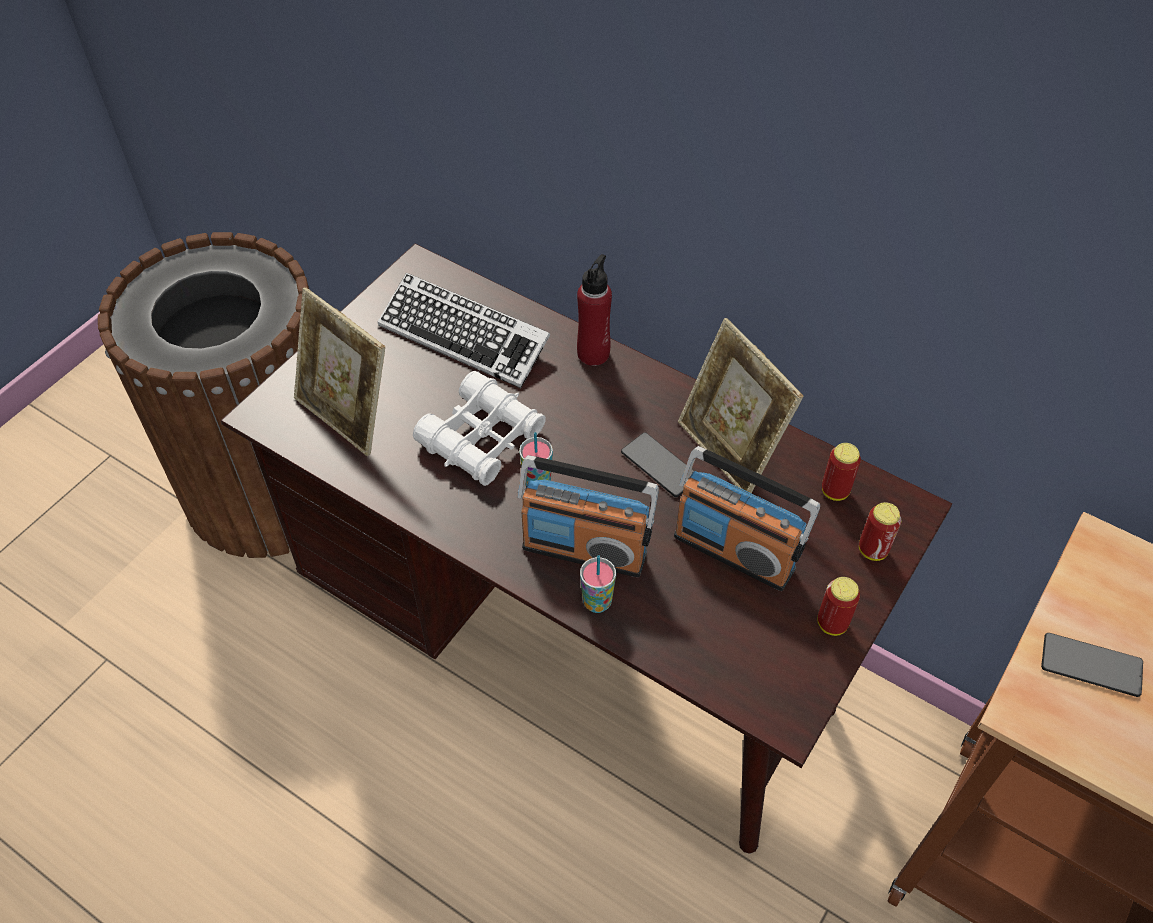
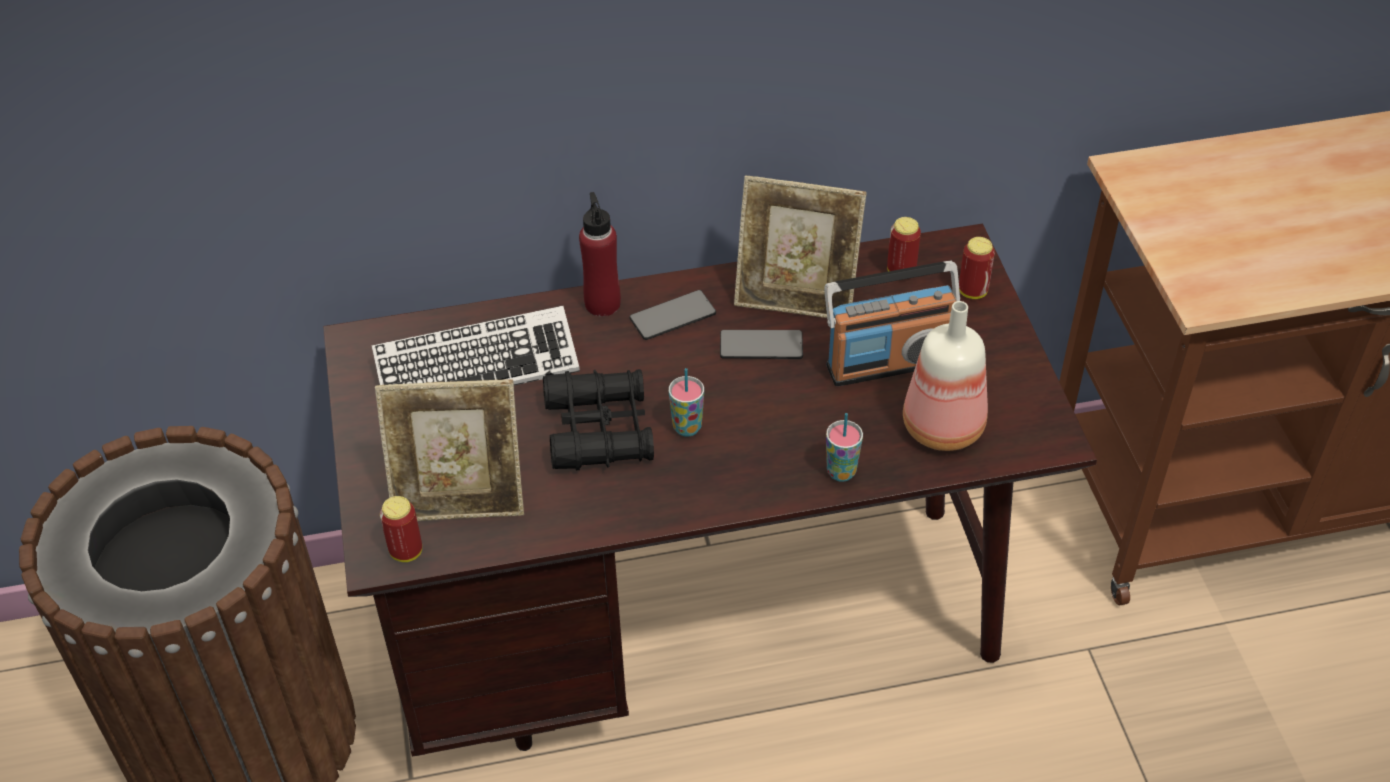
camera: 45 degrees left, 5 degrees down
(482, 438) = (599, 430): white binoculars -> black binoculars
(585, 549) = (785, 444): radio -> none
(715, 635) = (945, 426): none -> bottle
(832, 623) = (1006, 358): can -> can (406, 551)
(1091, 665) = (1201, 245): phone -> phone (673, 316)

